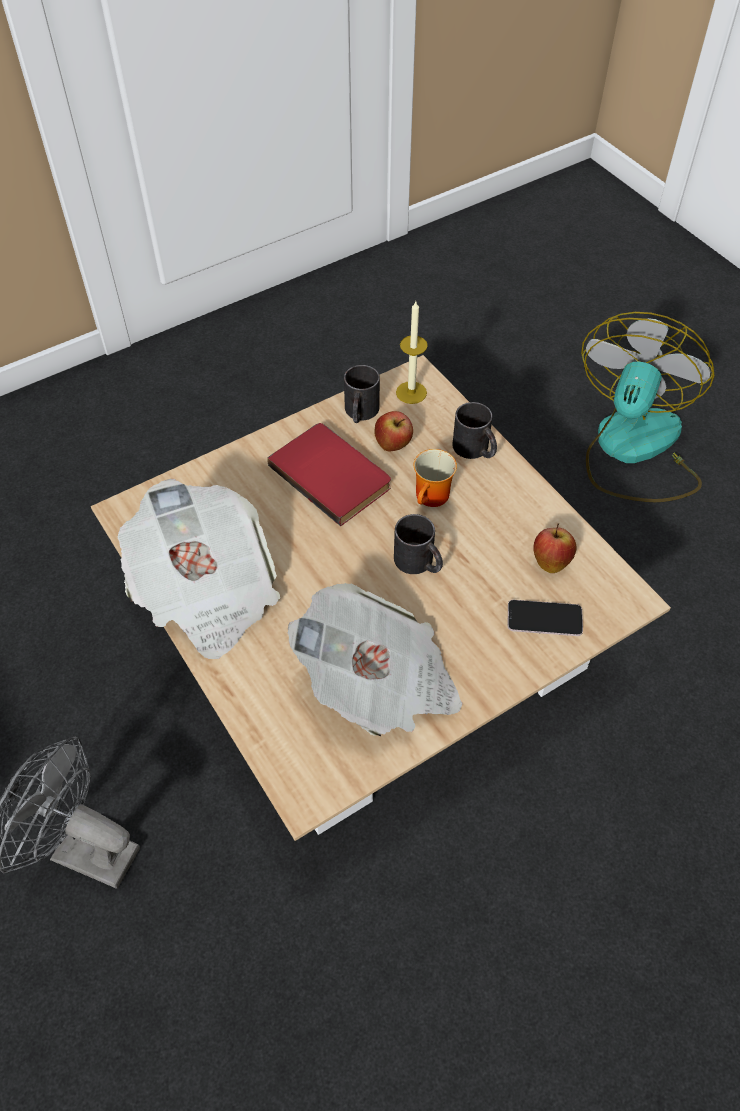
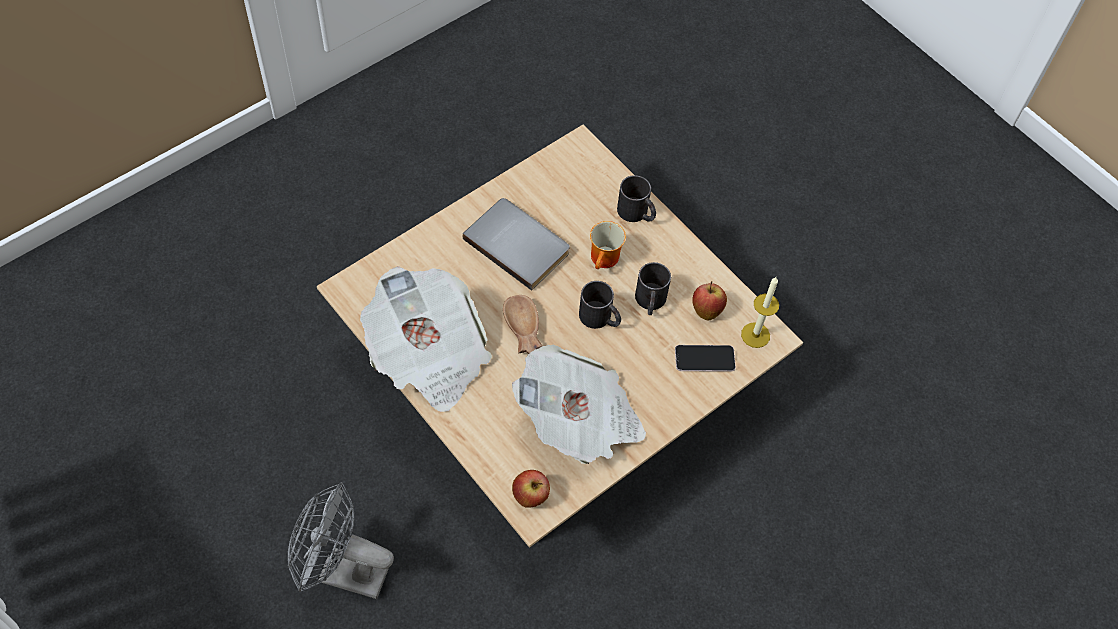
camera: 10 degrees left, 5 degrees up
(323, 571) = (522, 331): none -> brown bowl
(333, 474) = (519, 244): red book -> grey book
(360, 413) = (535, 184): black mug -> black mug (650, 302)
(393, 445) = (567, 213): apple -> apple (530, 496)
(411, 392) = (577, 162): candle -> candle (755, 335)
(632, 450) = (768, 189): fan -> none

